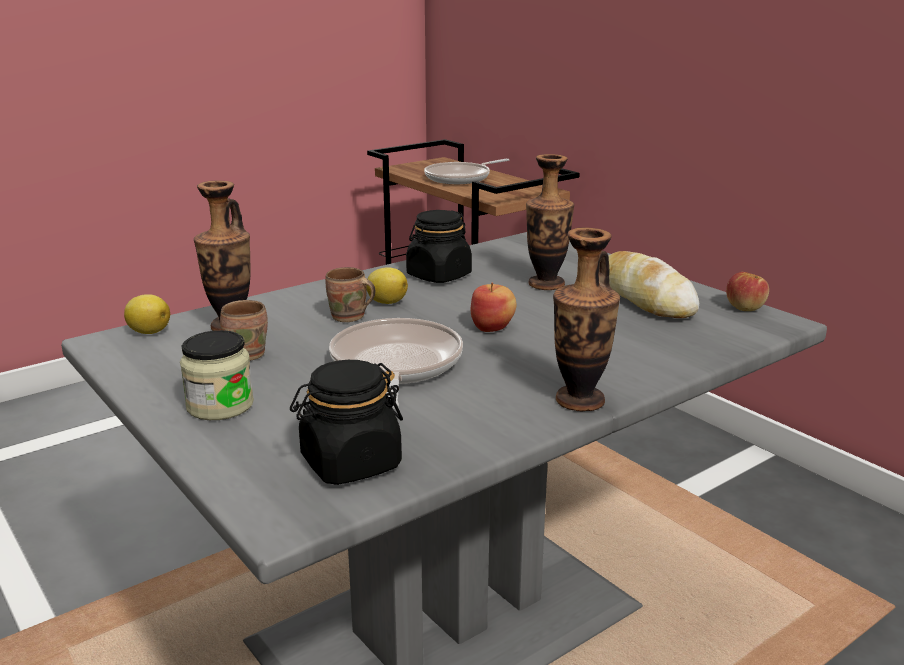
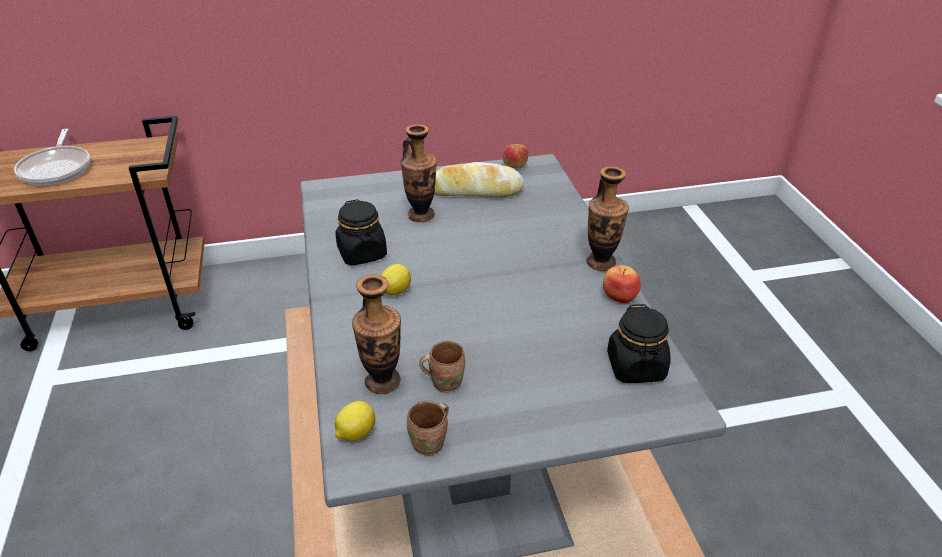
camera: 65 degrees left, 15 degrees up
(220, 405) = (528, 410): jar -> none
(349, 318) = (412, 316): brown mug -> brown mug (431, 443)
(395, 366) = (513, 316): frying pan -> none
(492, 327) = (477, 259): apple -> apple (619, 296)

